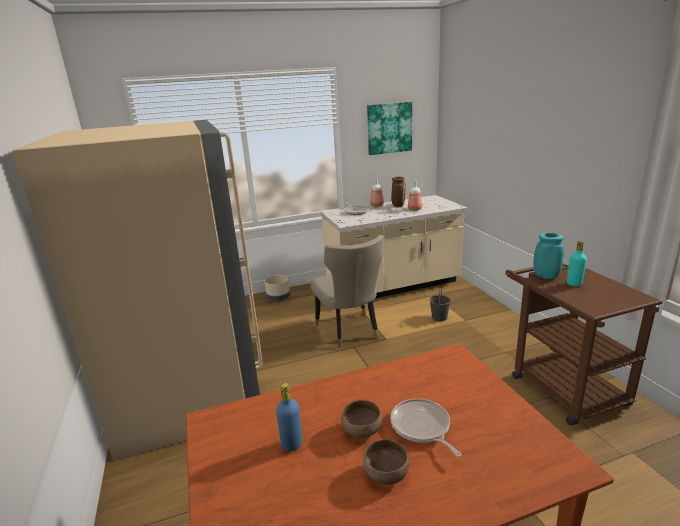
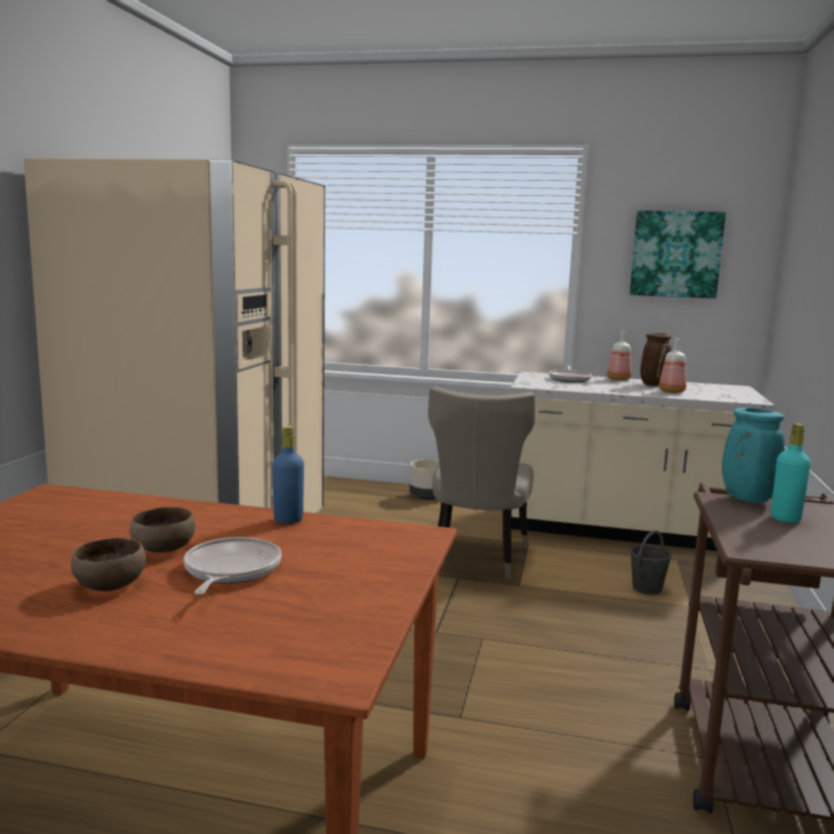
camera: 30 degrees right, 10 degrees down
(292, 444) = (78, 533): blue bottle -> blue bottle (288, 520)

